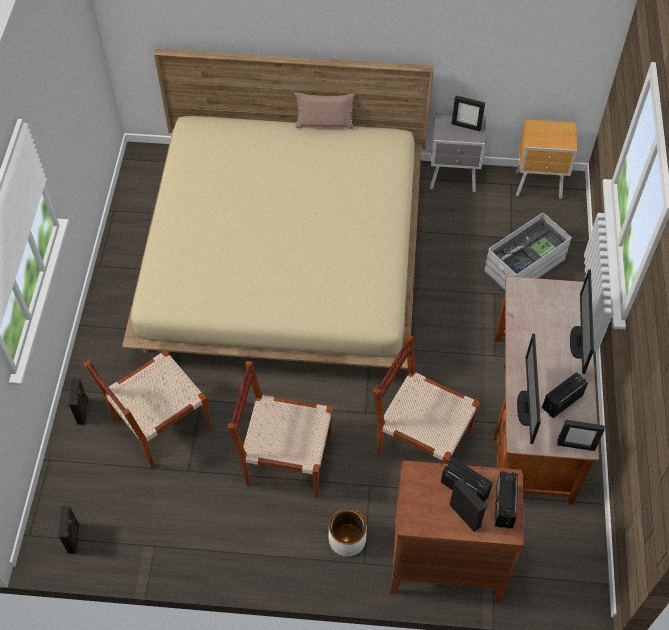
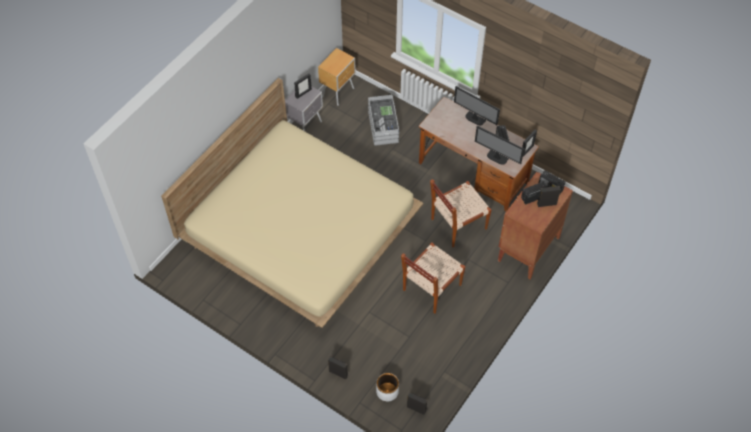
camera: 60 degrees left, 0 degrees up
(159, 425) = (372, 338): chair -> none
(324, 123) = (247, 155): beige pillow -> none
(347, 539) = (491, 283): white planter -> white planter (387, 391)

